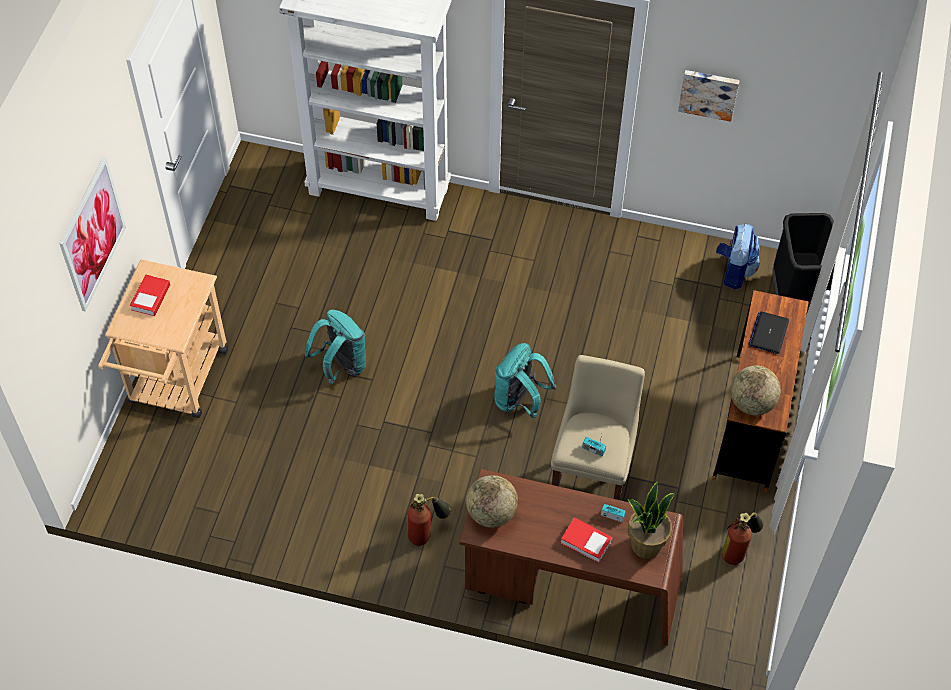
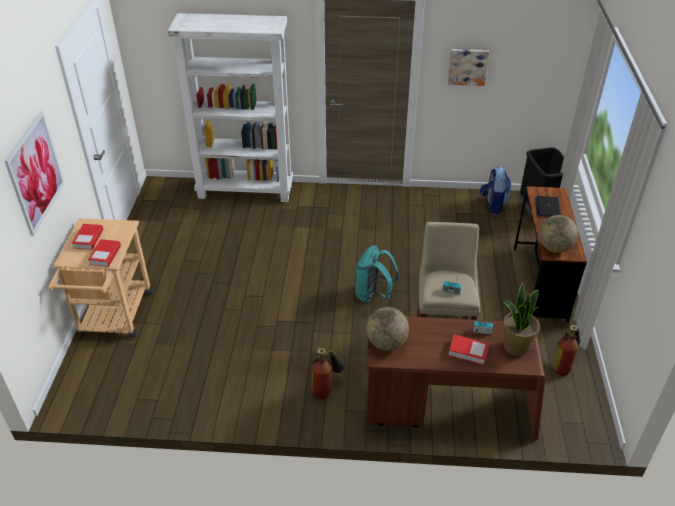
camera: 10 degrees left, 15 degrees down
(170, 328) = (105, 255): none -> book
(341, 366) = (238, 291): turquoise backpack -> none

